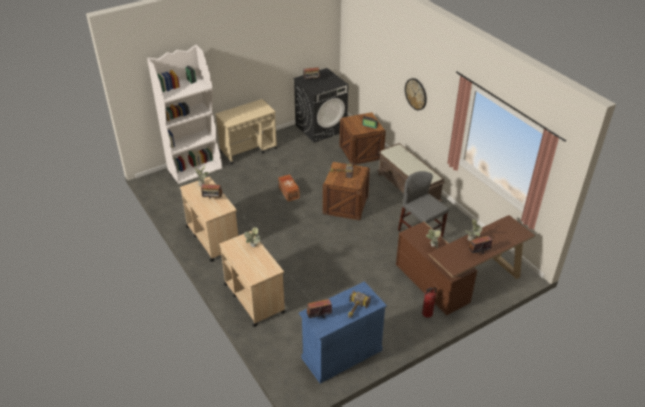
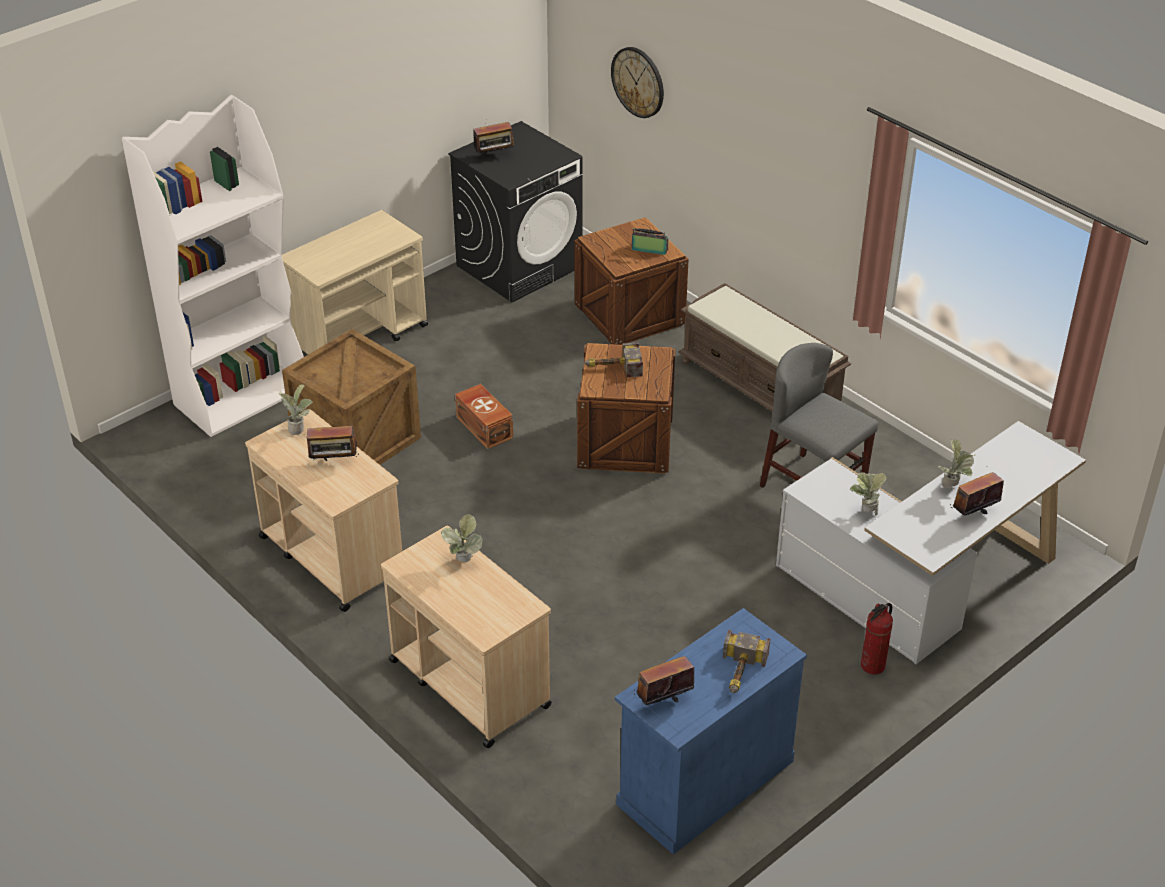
camera: 10 degrees left, 0 degrees up
(236, 191) = (356, 438): none -> crate
(416, 94) = (760, 166): wall clock -> wall clock (638, 82)
(458, 281) = (923, 584): brown desk -> white desk

